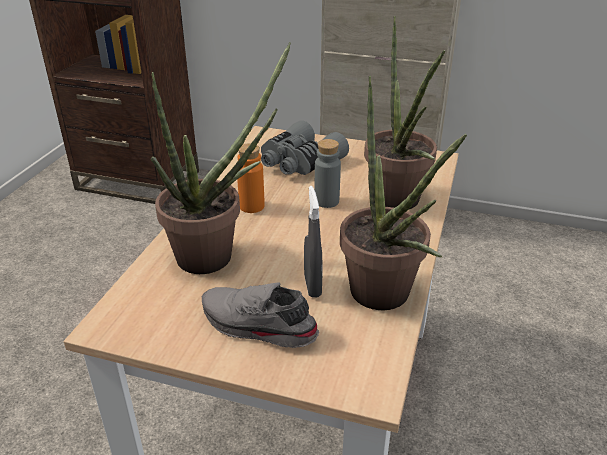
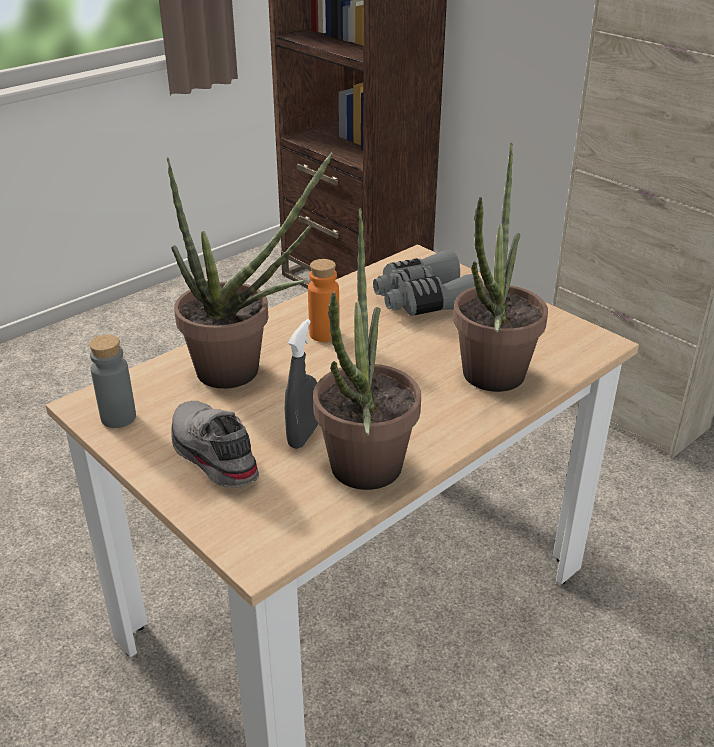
camera: 30 degrees right, 0 degrees up
(326, 201) = (410, 353): grey bottle -> grey bottle (118, 417)

